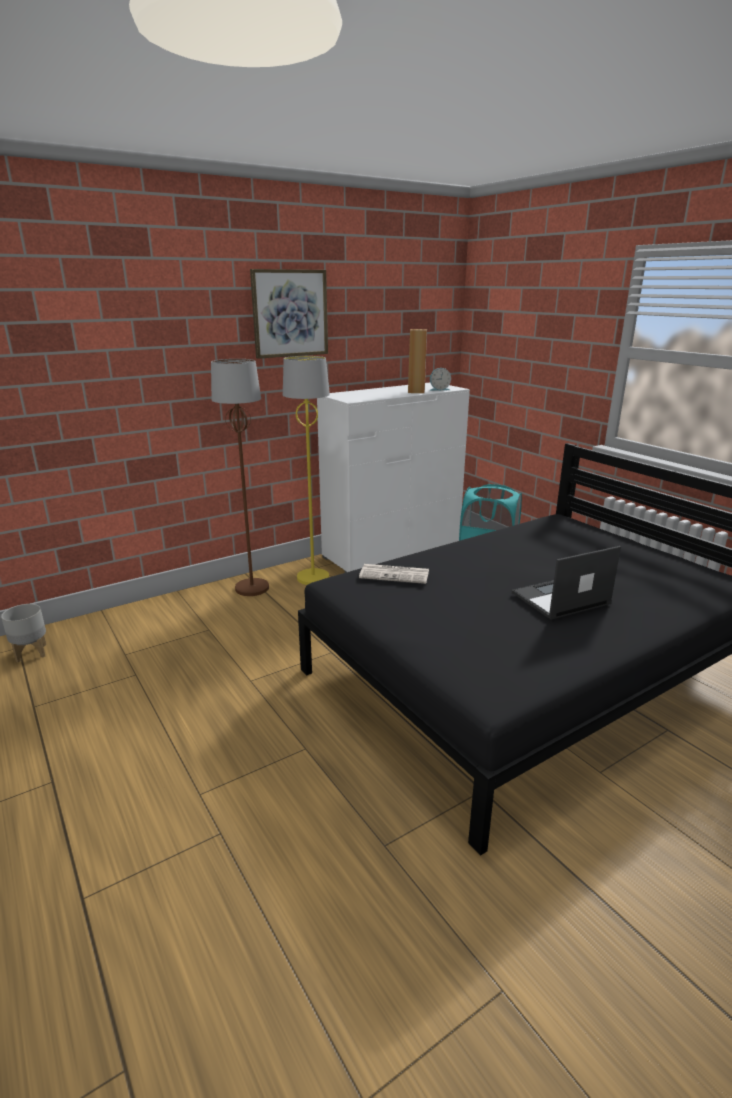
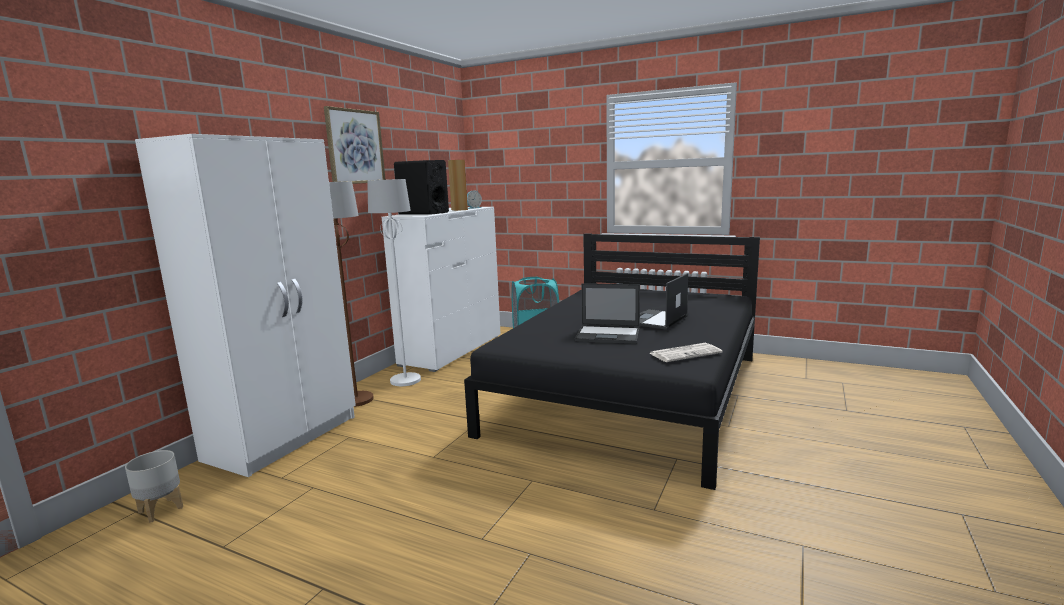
camera: 30 degrees left, 10 degrees down
(164, 612) = (285, 437): none -> white wardrobe
(313, 578) = (405, 380): yellow floor lamp -> white floor lamp
(366, 394) = (423, 213): none -> black speaker
(395, 574) = (533, 332): newspaper -> newspaper (685, 353)
(470, 605) = (609, 335): none -> laptop

